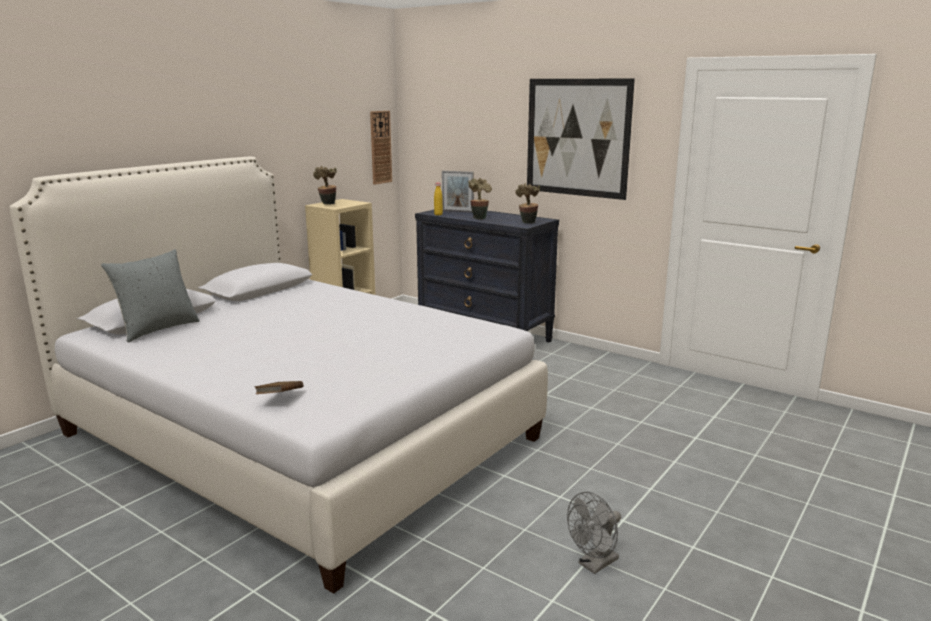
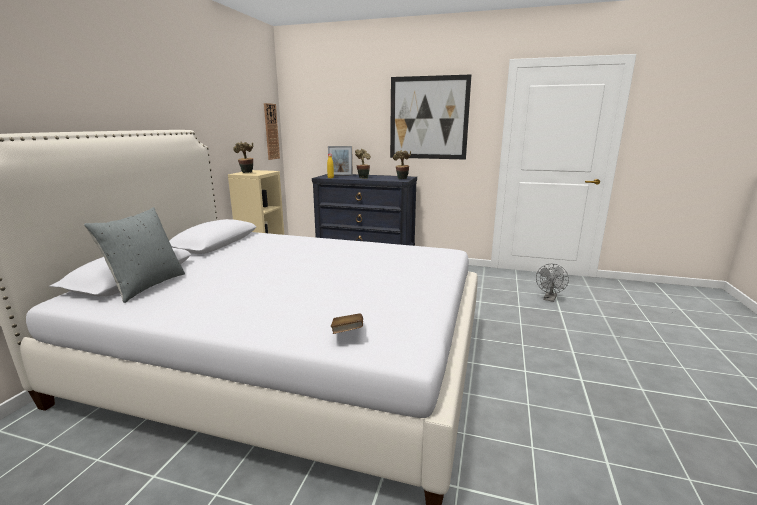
camera: 20 degrees left, 0 degrees up
(594, 564) = (601, 421): grey fan -> grey fan (549, 299)

